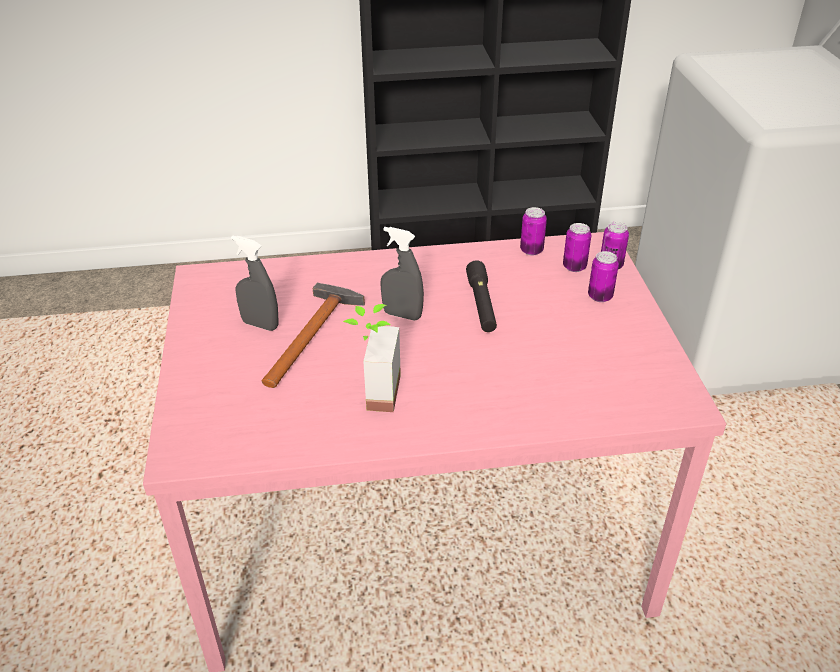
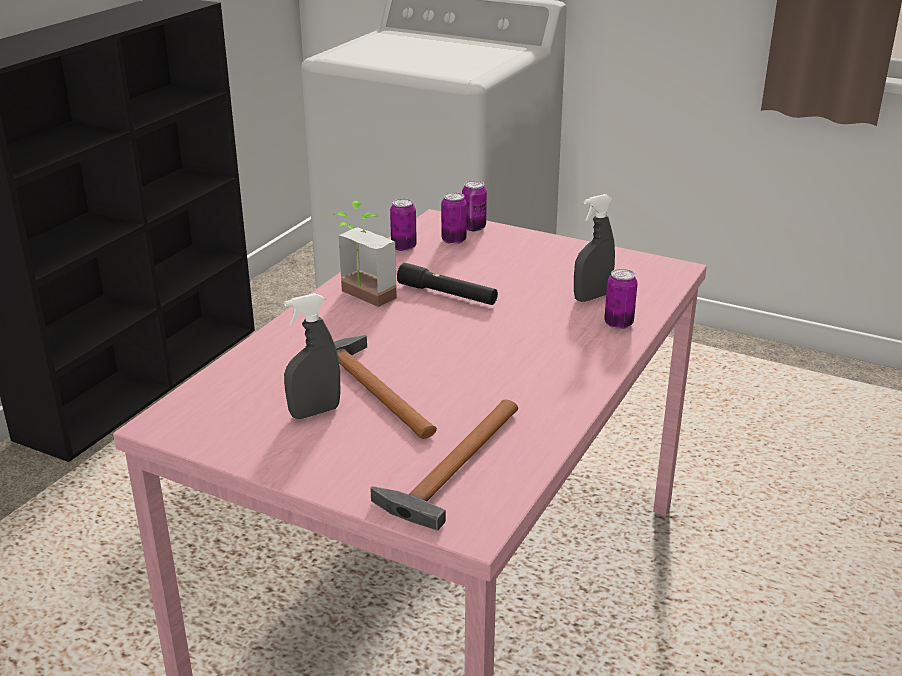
camera: 55 degrees left, 10 degrees down
(243, 415) = (452, 467): none -> hammer
(372, 391) = (503, 386): potted plant -> potted plant (361, 298)
(402, 315) = (410, 334): grey spray bottle -> grey spray bottle (592, 297)
(600, 296) = (507, 247): can -> can (618, 324)

